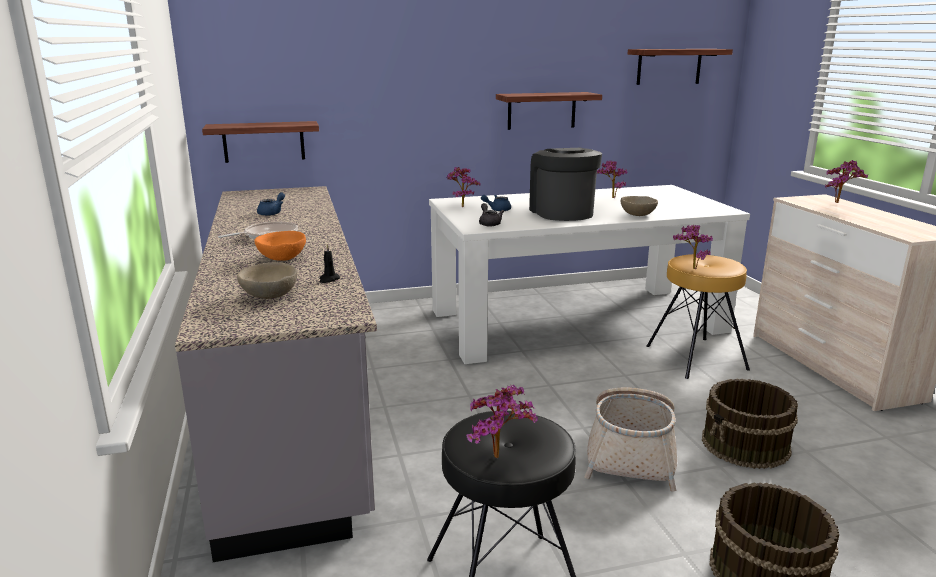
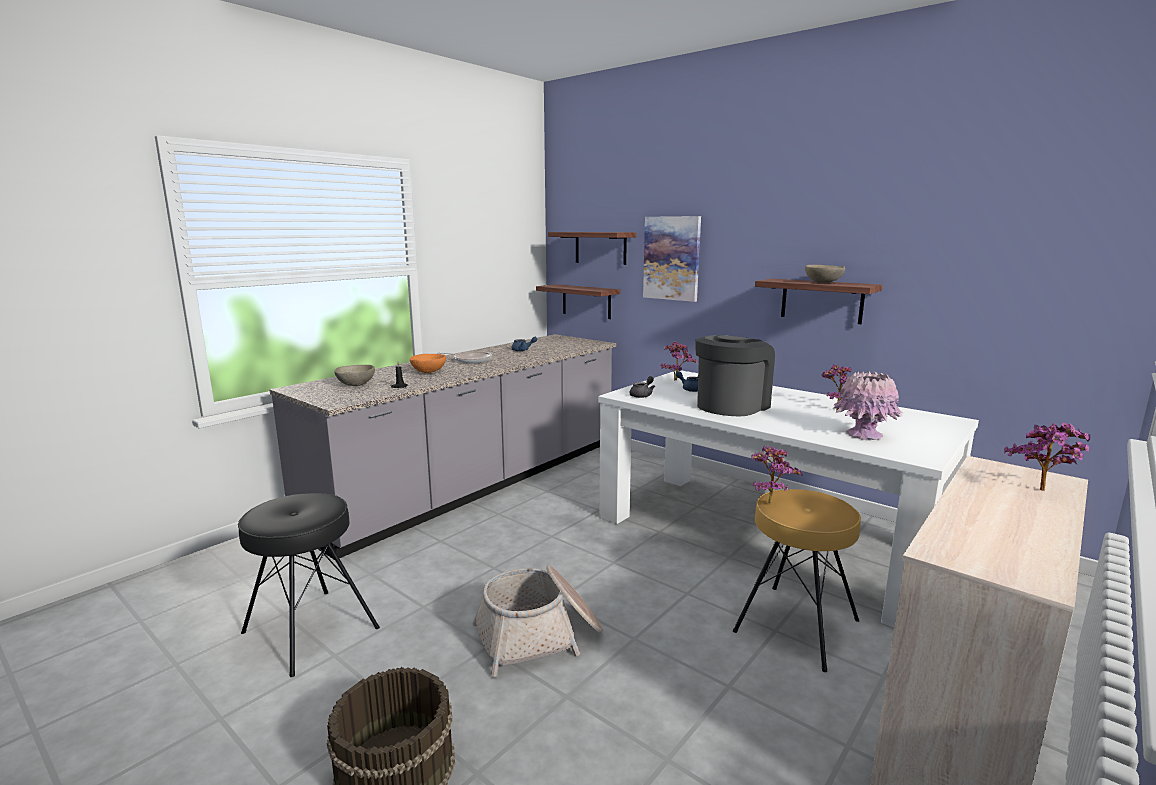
camera: 55 degrees right, 5 degrees down
(385, 79) = (672, 258): none -> picture
(500, 459) = (263, 513): potted plant -> none
(638, 215) = (791, 428): beige bowl -> beige bowl (823, 282)
(669, 66) = (1017, 259): shelf -> shelf (600, 247)
(671, 207) = (863, 435): none -> pink vase
(746, 445) = (630, 706): brown bucket -> none

